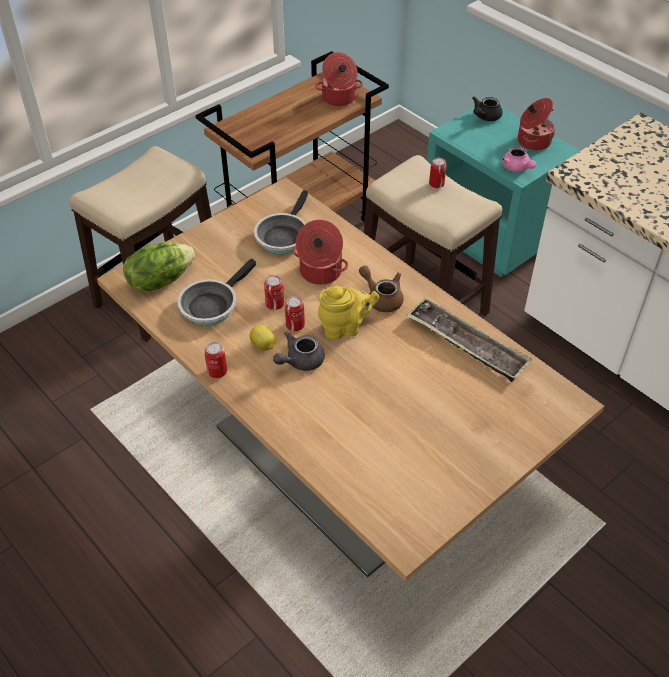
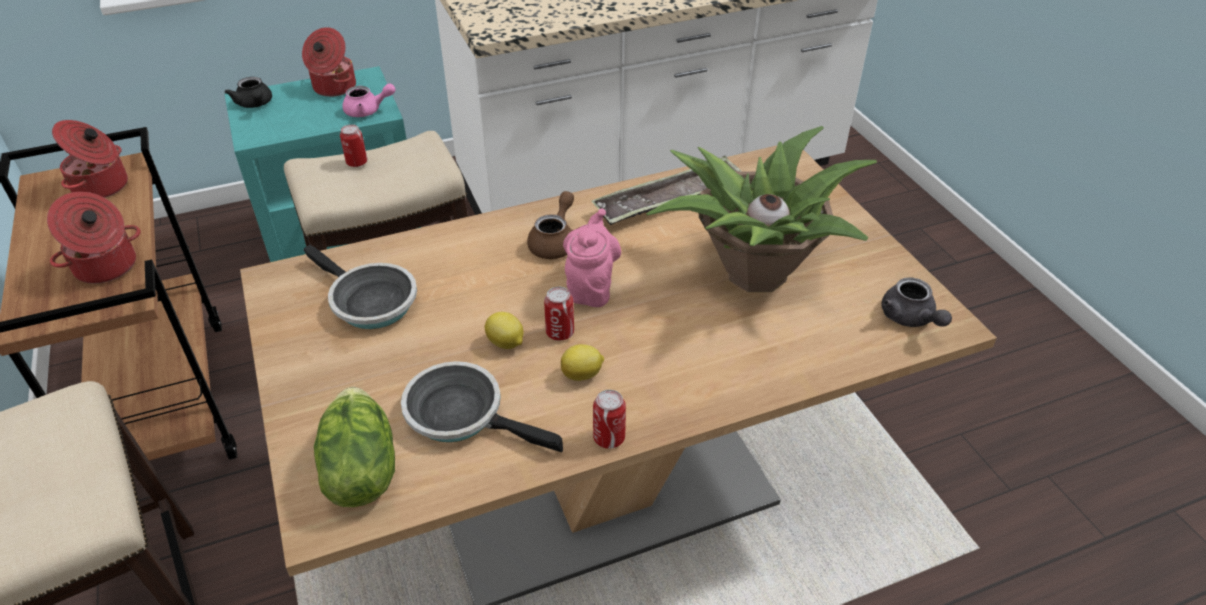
camera: 70 degrees left, 5 degrees down
(211, 305) = (462, 414): frying pan -> frying pan turned 150 degrees clockwise
(275, 304) = (506, 343): can -> lemon
(300, 361) = (630, 344): grey teapot -> grey teapot (910, 319)
(320, 272) = (471, 284): cooking pot -> cooking pot (107, 267)
(345, 328) = (591, 287): yellow teapot -> pink teapot
(382, 298) = (556, 242): brown teapot -> brown teapot turned 135 degrees clockwise
(404, 410) = (753, 274): none -> potted plant

